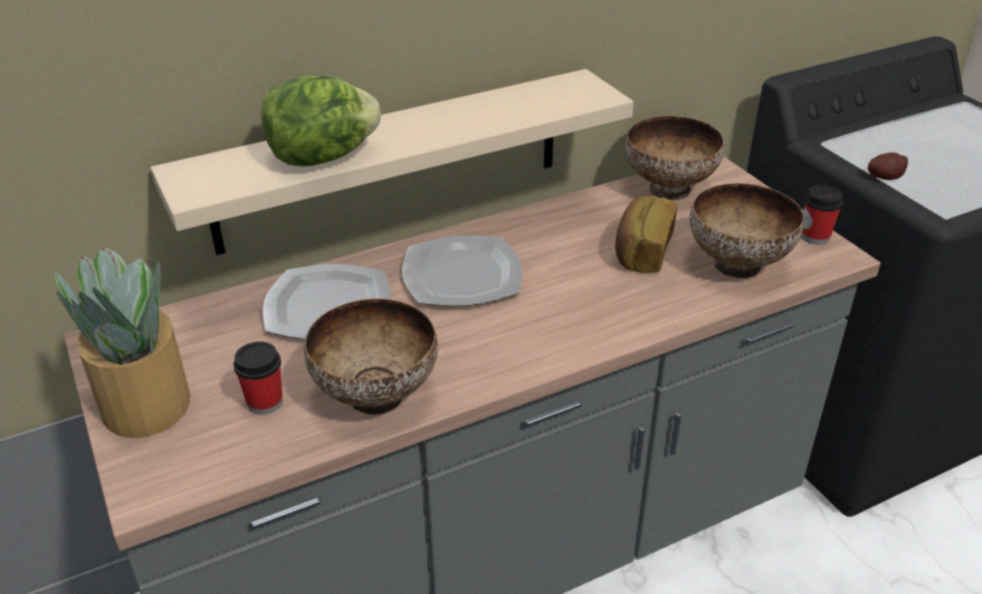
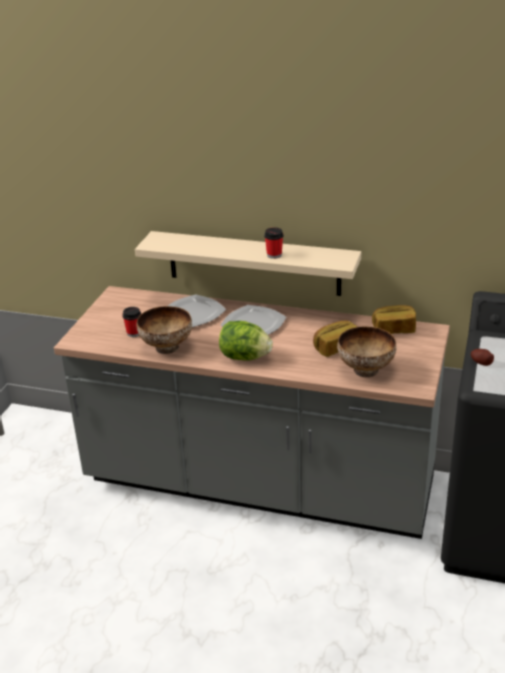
camera: 45 degrees right, 5 degrees down
(145, 406) = (102, 317): potted plant -> none
(322, 158) = (203, 248): lettuce -> lettuce (244, 357)
(668, 188) = (394, 329): bowl -> bread
(815, 236) = (423, 377): cup -> cup (274, 255)

